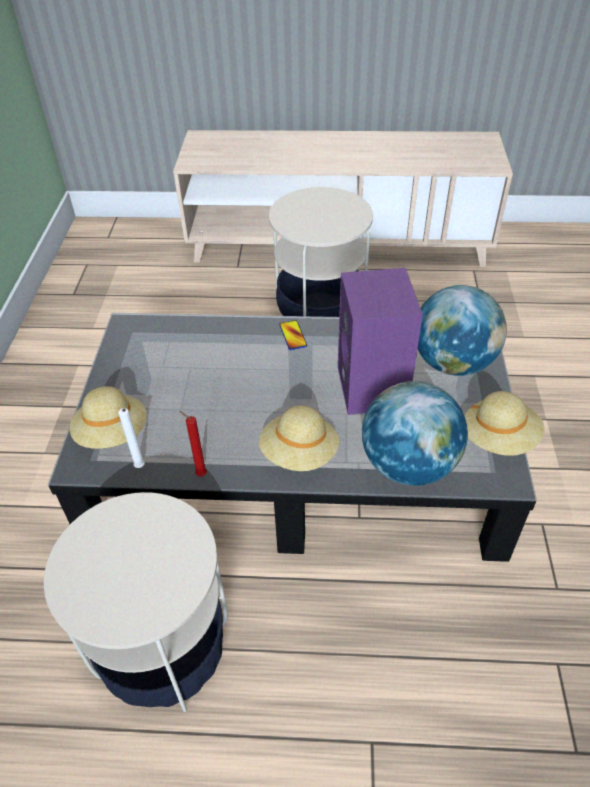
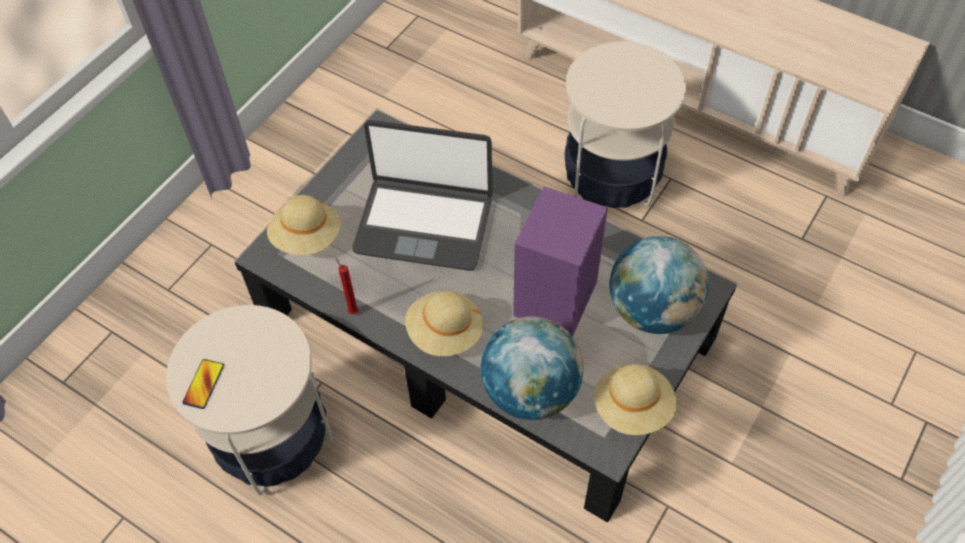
camera: 30 degrees right, 10 degrees up
(140, 468) = (310, 281): white candle -> none
(217, 378) = (424, 223): none -> laptop
(293, 335) = (522, 209): phone -> phone (204, 384)

